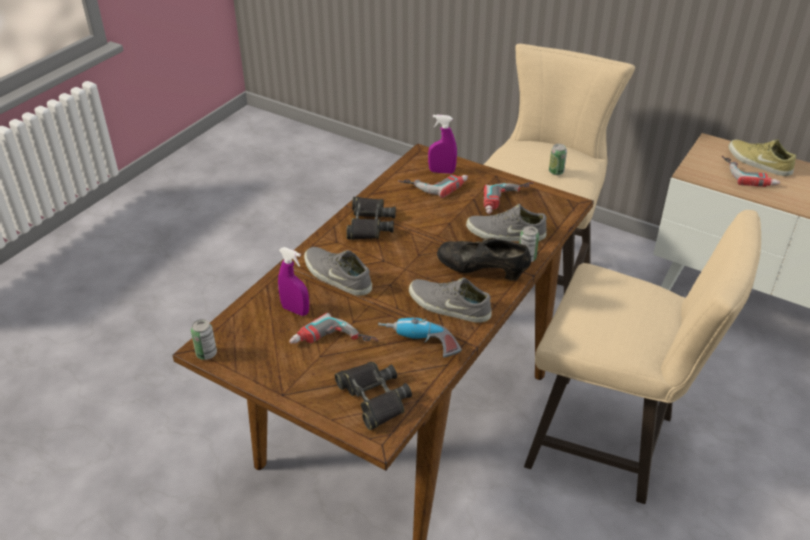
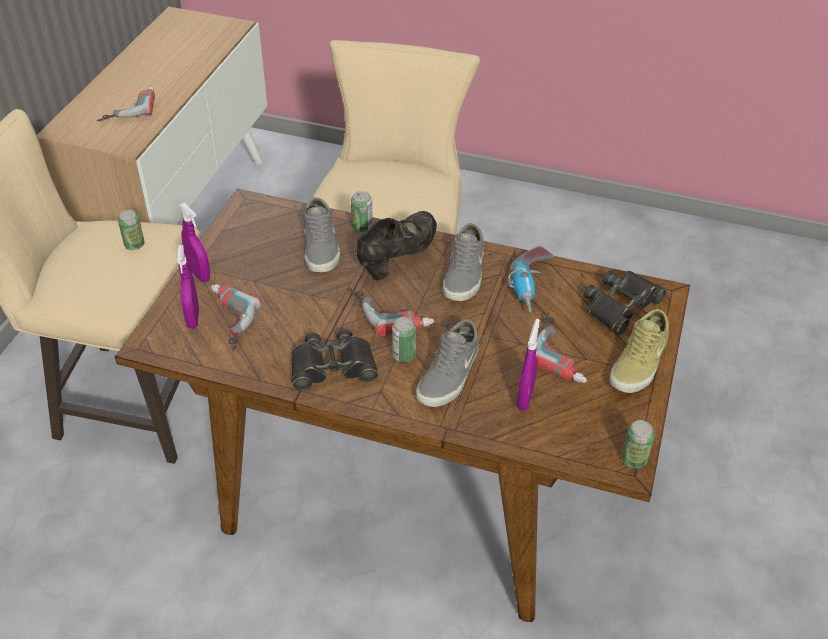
camera: 105 degrees left, 5 degrees up
(366, 257) = (404, 355): none -> can
(482, 272) = (398, 257): black shoe -> black shoe turned 150 degrees counterclockwise
(488, 176) = (199, 274): none -> purple spray bottle
(509, 201) = (254, 250): power drill -> power drill (391, 311)
(758, 162) = (103, 101): beige shoe -> beige shoe (640, 363)

